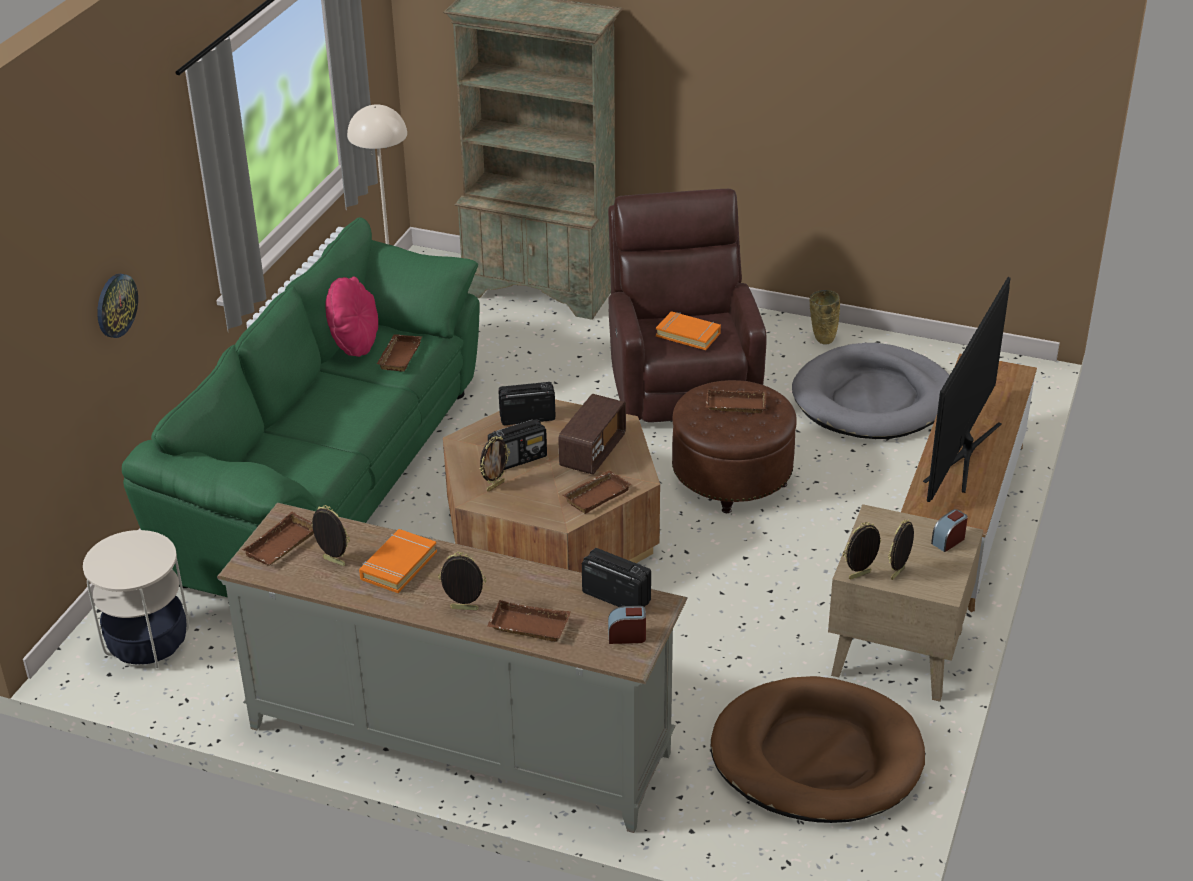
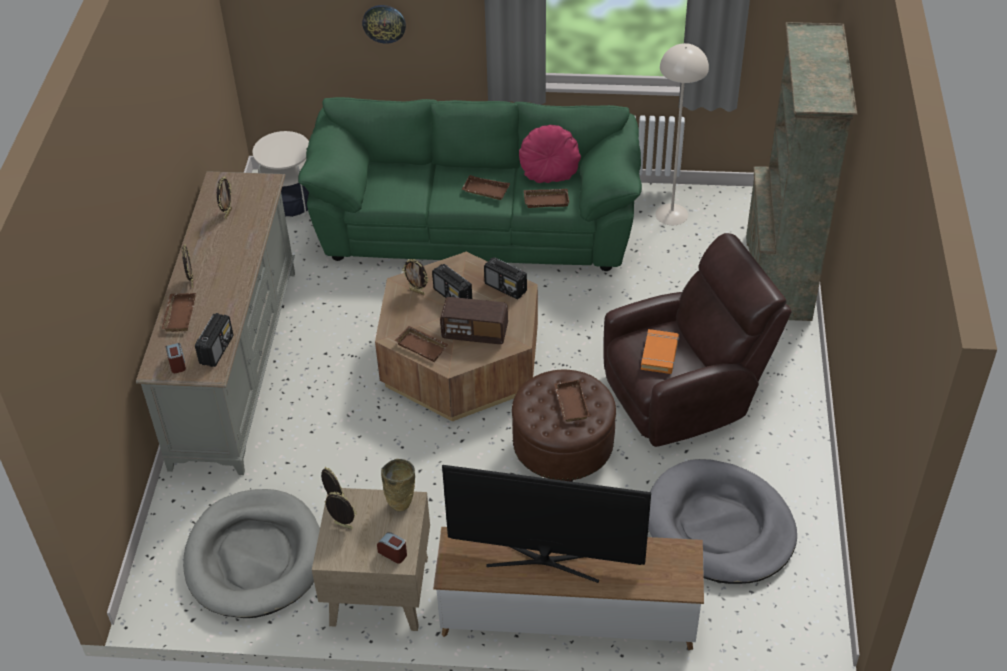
camera: 75 degrees right, 10 degrees up
(282, 546) = (239, 188): brown tray -> brown tray (484, 191)
(398, 565) = (230, 242): orange book -> none
(527, 417) = (506, 288): radio -> radio turned 150 degrees clockwise
(816, 757) = (254, 557): brown dog bed -> grey dog bed
(822, 339) = (798, 476): beige vase -> beige vase (402, 503)

